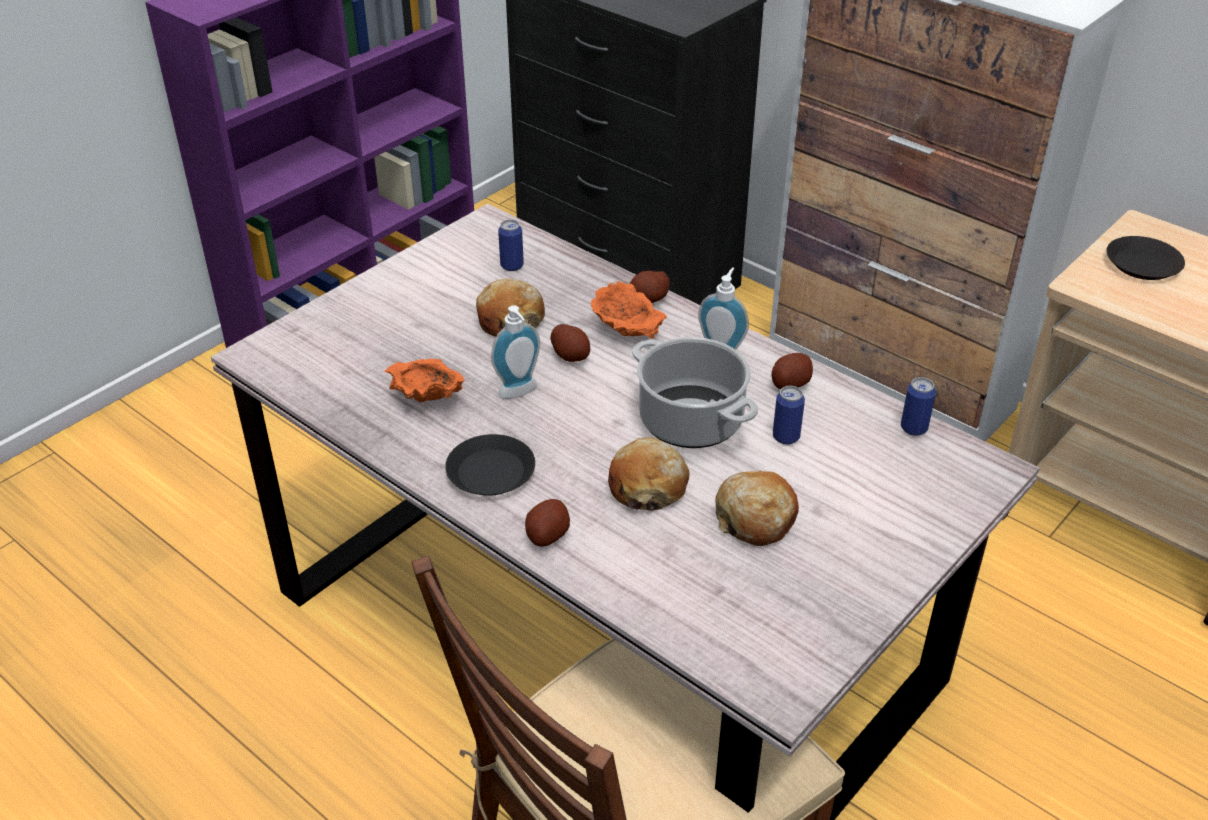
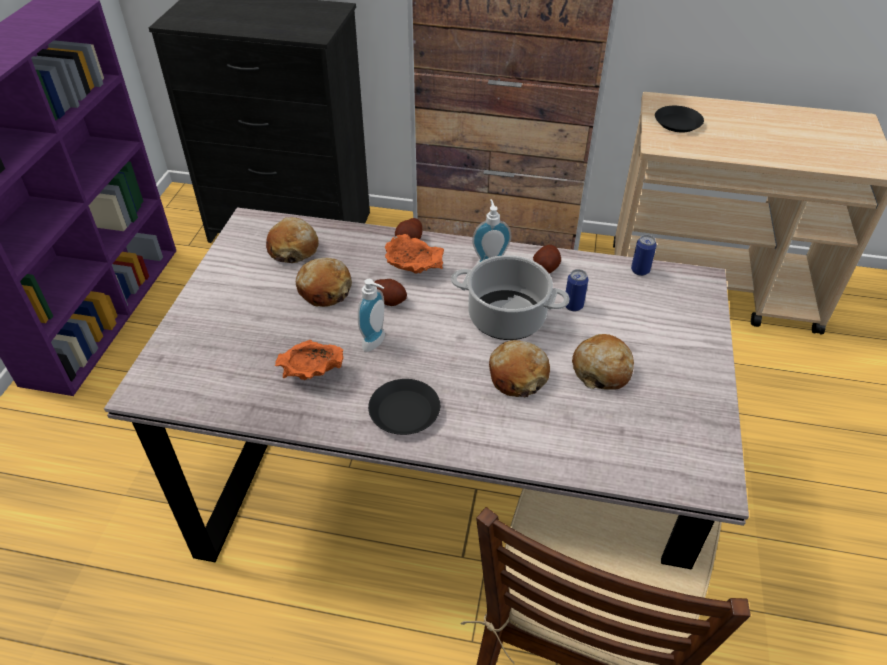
camera: 30 degrees left, 5 degrees up
(512, 266) = (293, 248): can -> bread
(547, 535) = (481, 442): potato -> none

